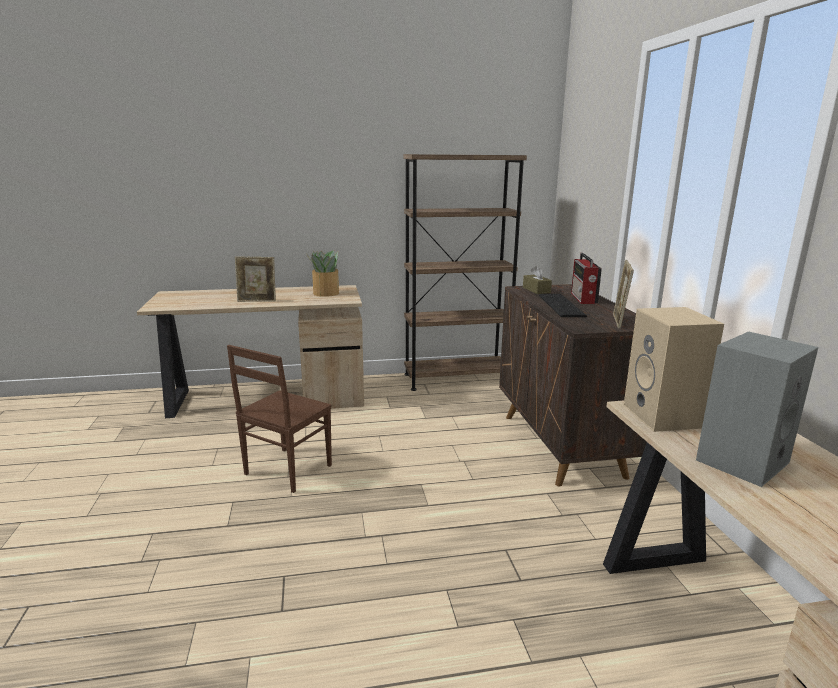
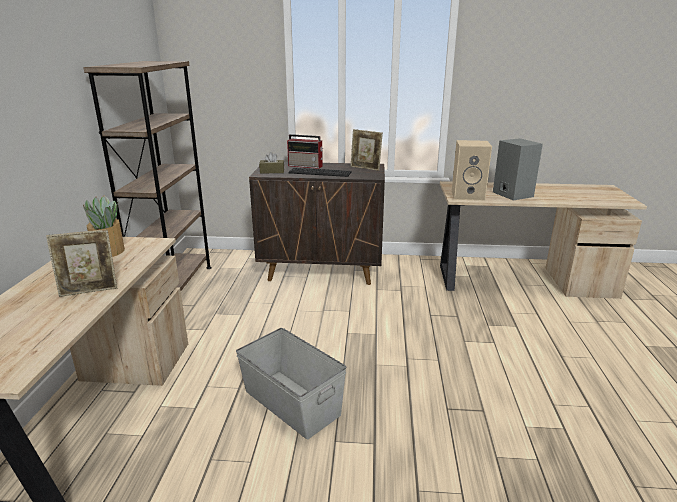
camera: 75 degrees left, 5 degrees up
(257, 301) = (89, 291): picture frame -> picture frame turned 60 degrees clockwise
(286, 470) = (291, 403): brown chair -> grey storage box

